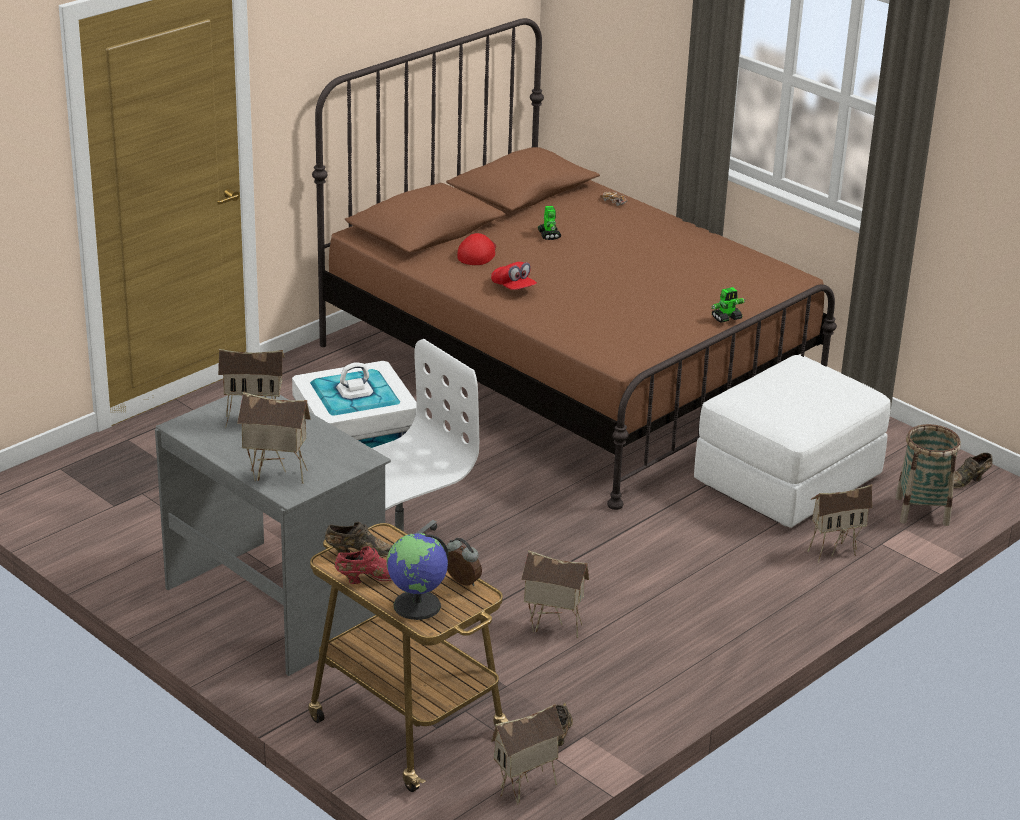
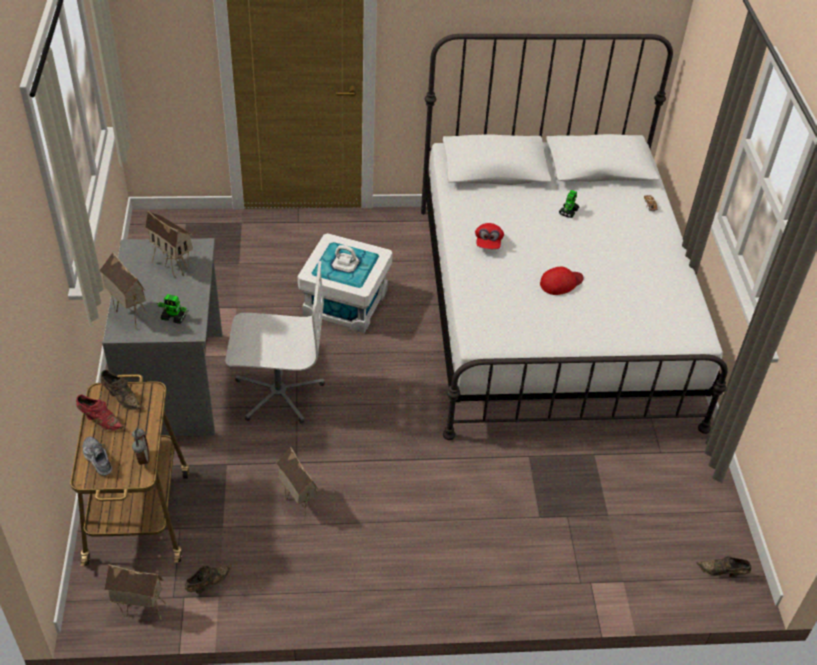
camera: 40 degrees right, 15 degrees up
(417, 606) = (97, 459): globe -> shoe
(478, 254) = (501, 203): red cap -> red cap (561, 283)
(568, 369) = (551, 311): brown bed -> white bed
(727, 318) = (599, 347): toy robot -> toy robot (174, 317)
(788, 480) = (589, 487): white ottoman -> none
(833, 550) = (549, 565): toy house -> none
(922, 511) = (655, 575): basket -> none

